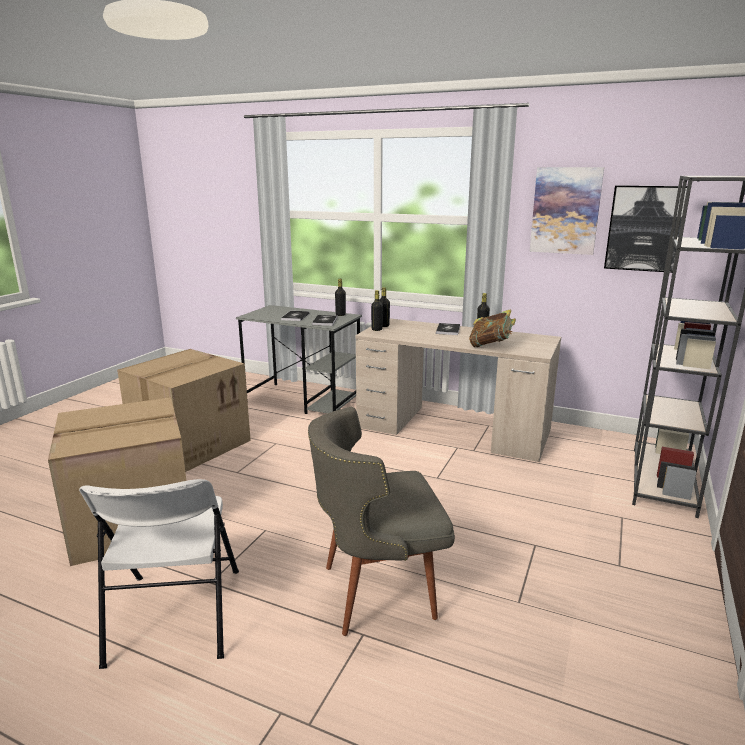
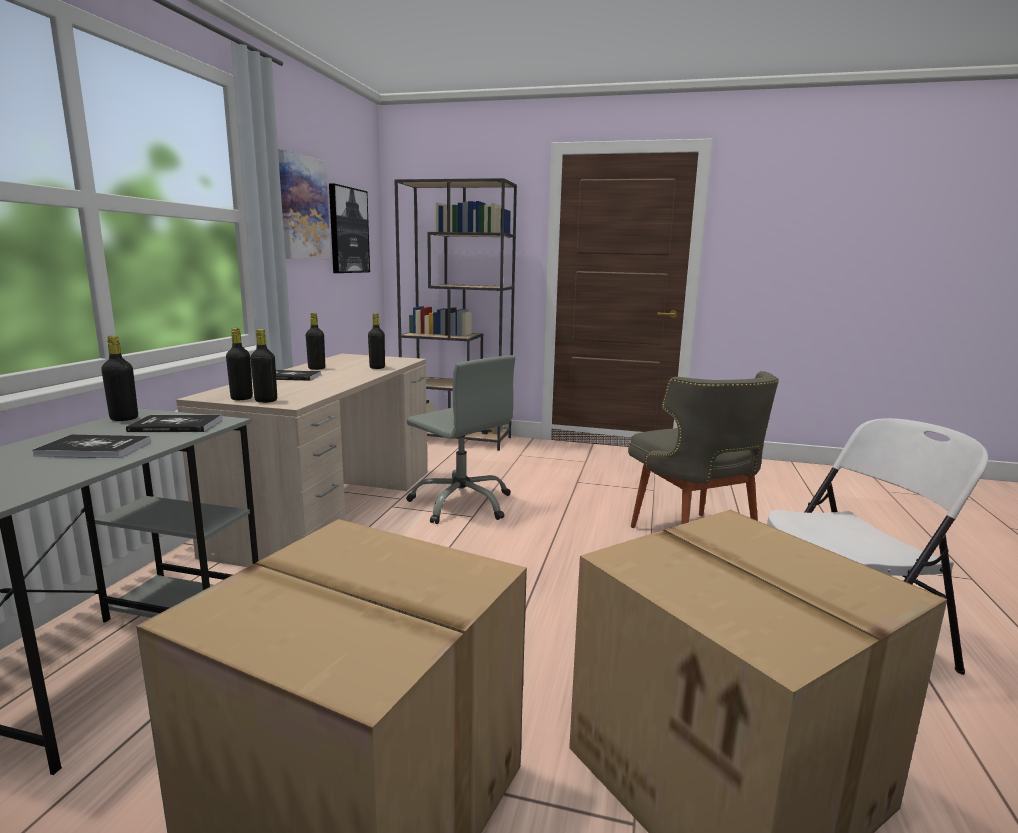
camera: 100 degrees left, 5 degrees down
(464, 474) = (462, 503): none -> grey office chair
(491, 346) = (377, 368): book -> black bottle

